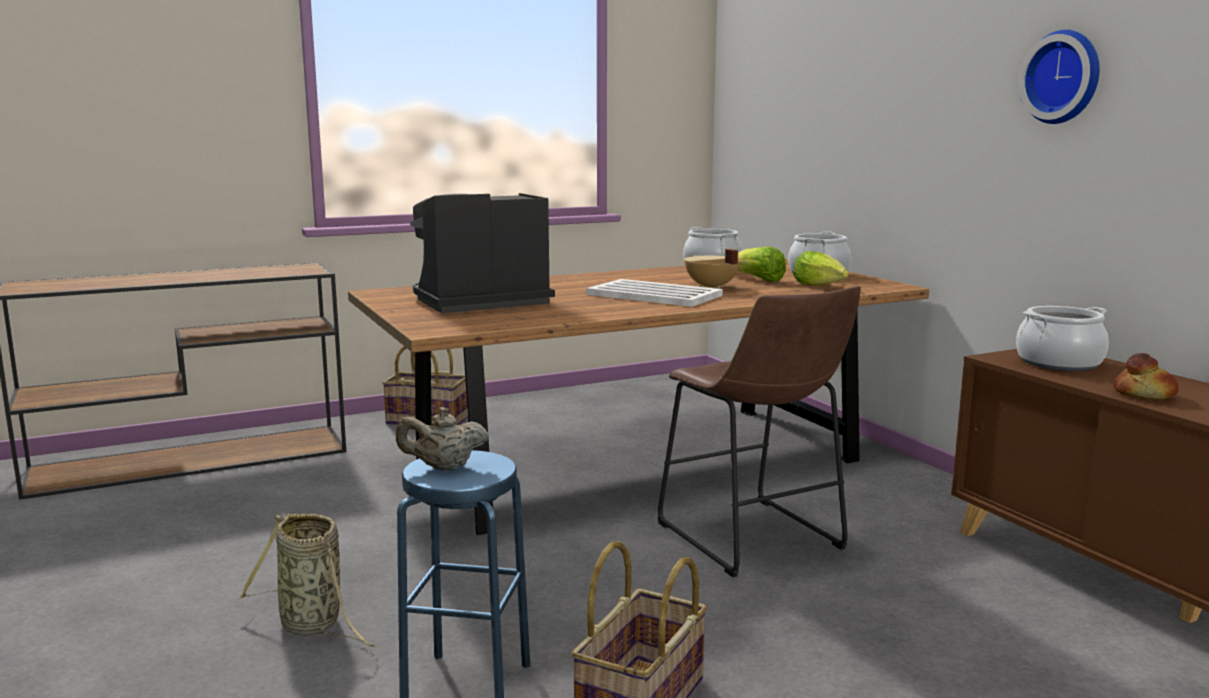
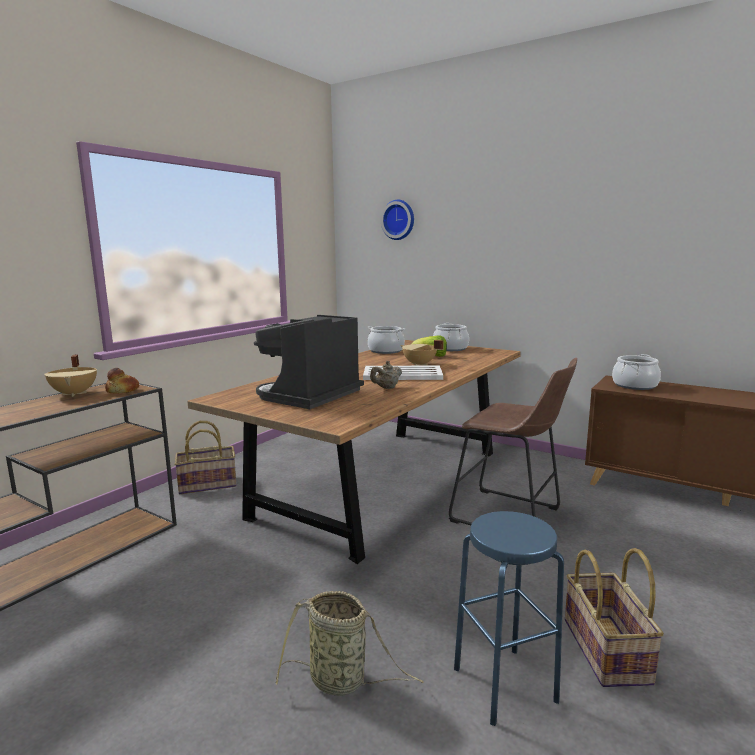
camera: 30 degrees left, 0 degrees up
(249, 269) = (75, 393): none -> beige cooking pot
(443, 468) = (504, 533): beige teapot -> beige teapot (386, 388)
(819, 286) = (470, 356): lettuce -> none
(1064, 77) = (607, 234): wall clock -> wall clock (399, 220)
(1145, 395) = (702, 397): bread -> bread (122, 391)

